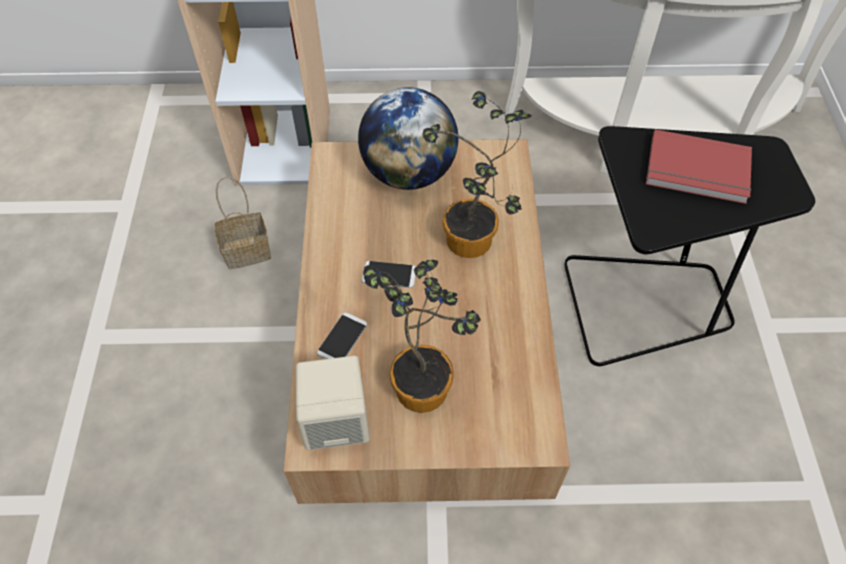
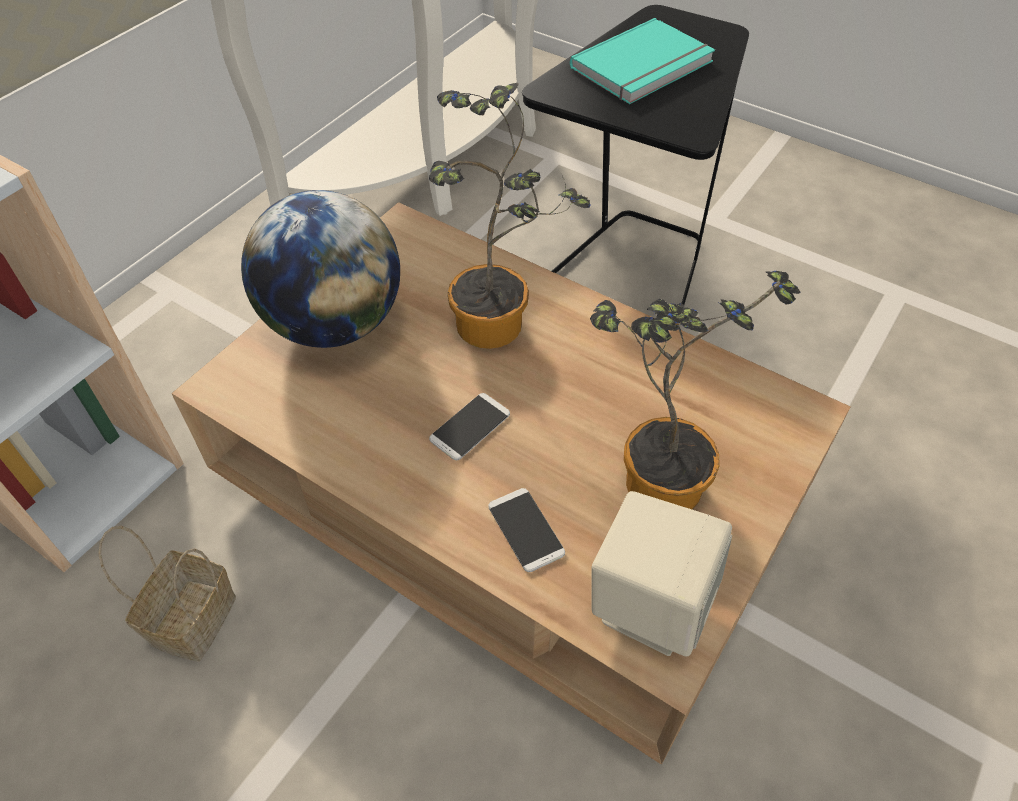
camera: 55 degrees left, 5 degrees down
(698, 171) = (645, 66): red book -> turquoise book

